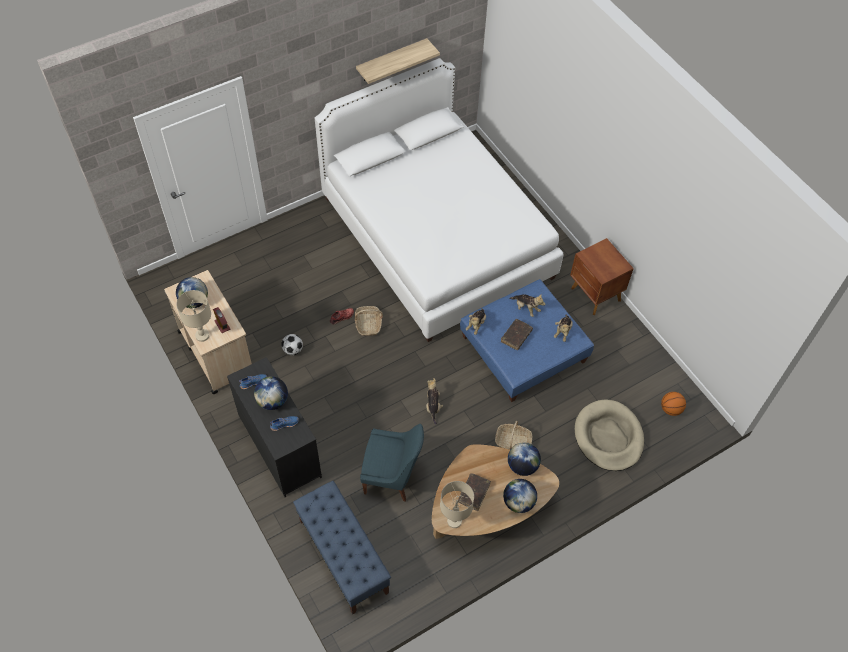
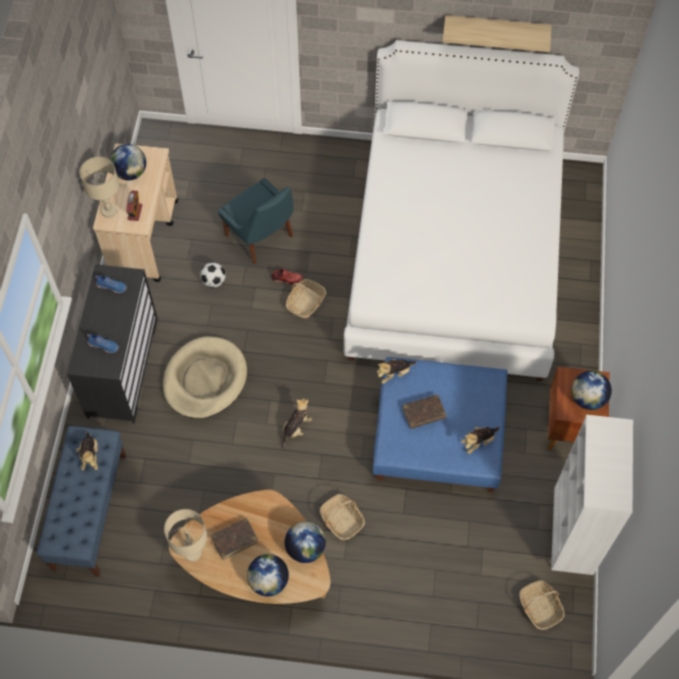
camera: 40 degrees right, 5 degrees up
(272, 401) = (113, 316): globe -> globe (587, 398)
(392, 477) = (197, 469): blue chair -> blue chair (261, 237)
(526, 308) = (462, 391): plush toy -> plush toy (90, 455)
(608, 437) = (444, 587): beige dog bed -> beige dog bed (205, 379)
(651, 357) = (570, 538): none -> white bookcase
(670, 409) = (539, 607): basketball -> basket

